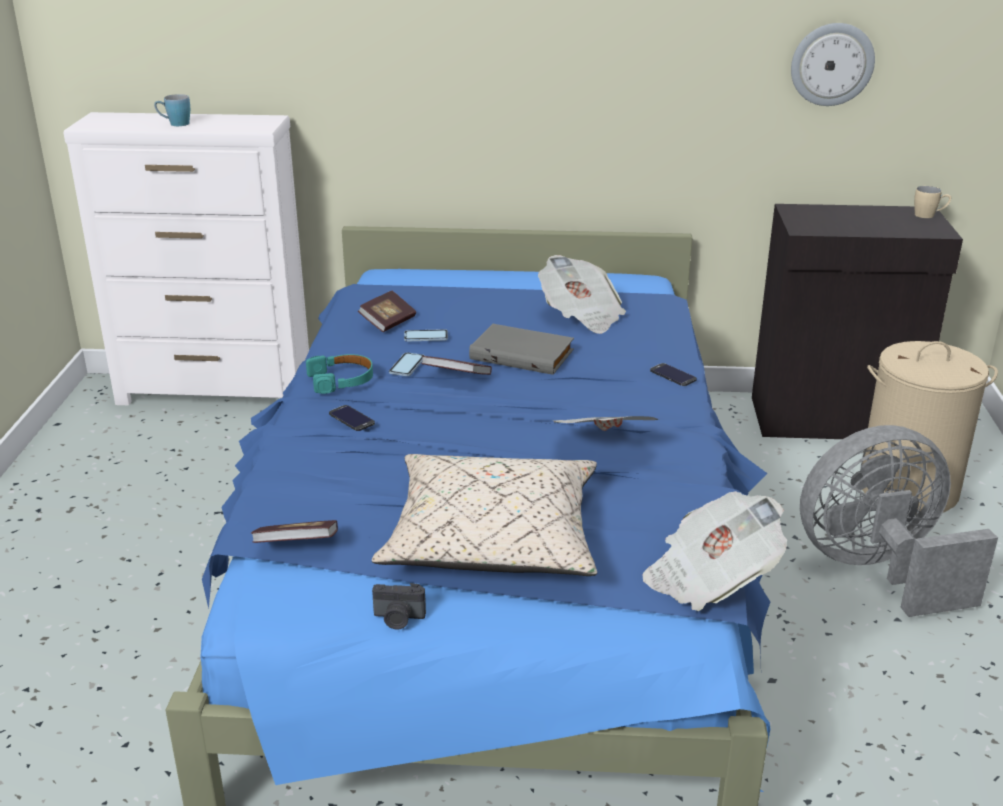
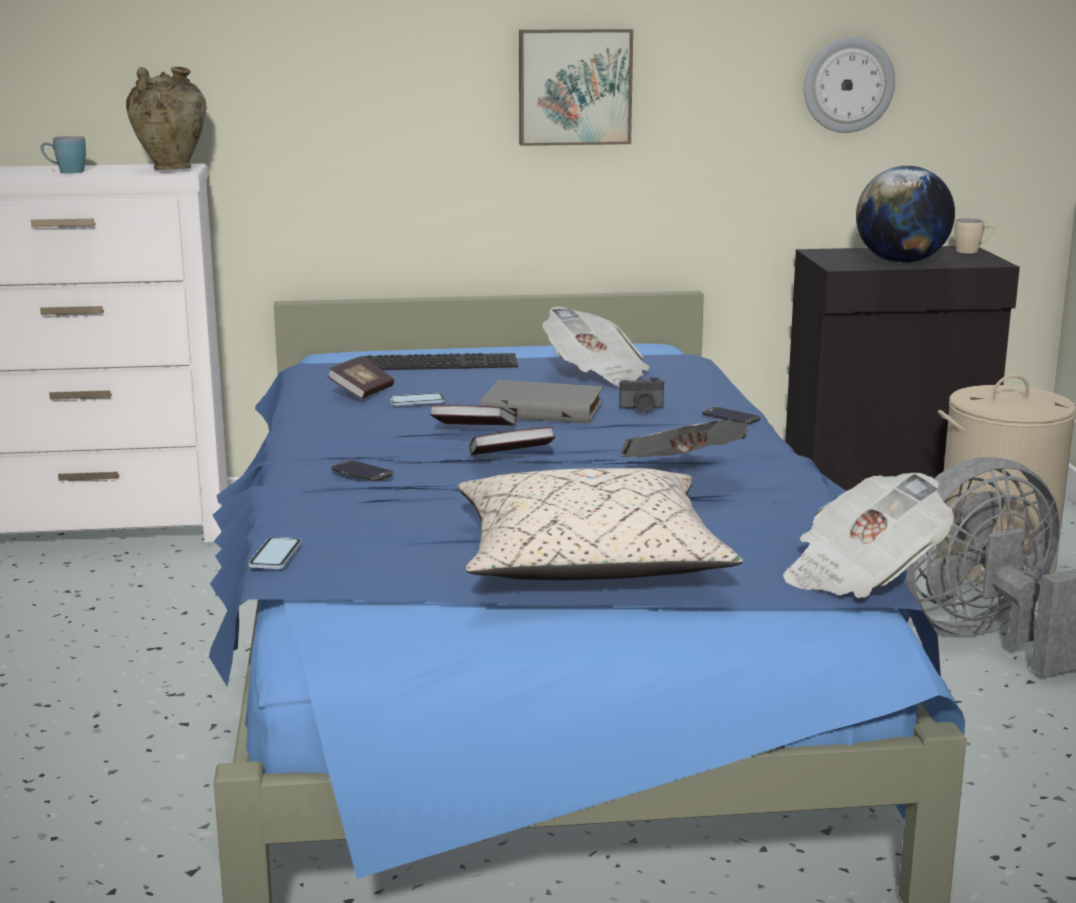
camera: 10 degrees left, 10 degrees down
(256, 124) = (171, 169): none -> beige vase
(297, 546) = (350, 583): book -> book (511, 458)
(341, 380) = (331, 441): turquoise headphones -> none
(398, 619) = (507, 638): camera -> camera (642, 408)
(407, 366) = (407, 425): phone -> phone (275, 555)
(463, 290) = (440, 362): none -> keyboard
(590, 60) = (574, 86): none -> picture
(858, 227) = (901, 262): none -> globe

